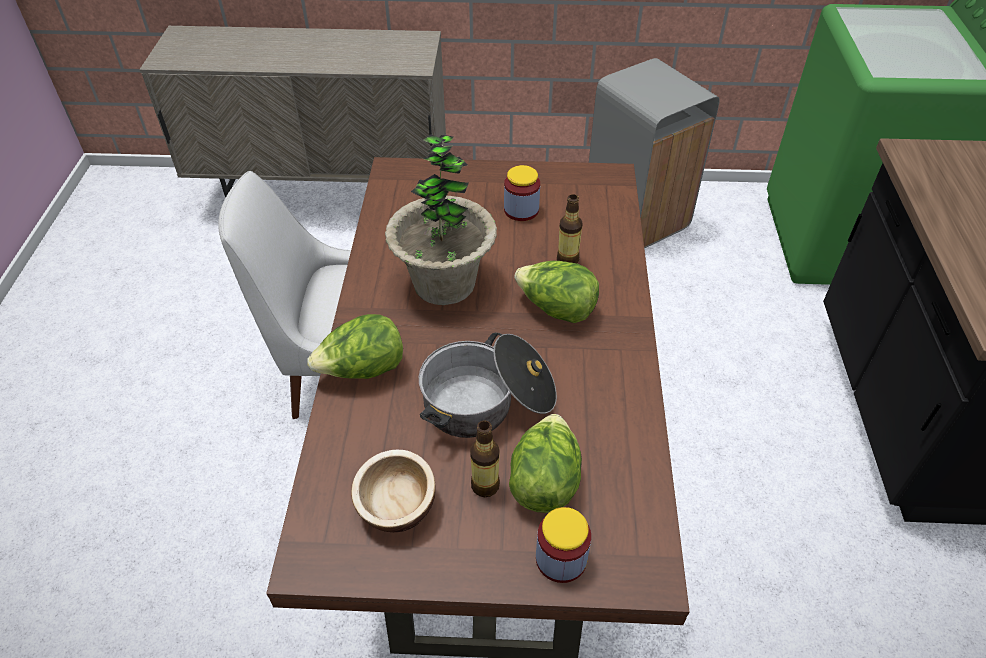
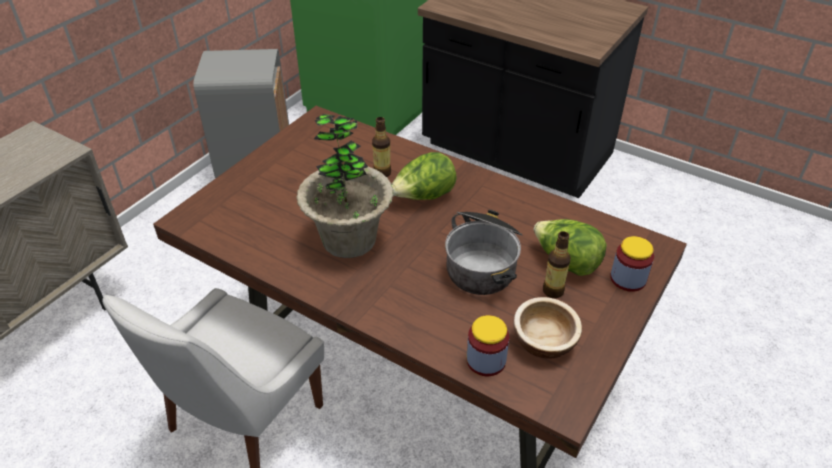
camera: 60 degrees left, 5 degrees down
(363, 370) = (402, 316): lettuce -> none
(521, 210) = (309, 172): jar -> jar (486, 360)

